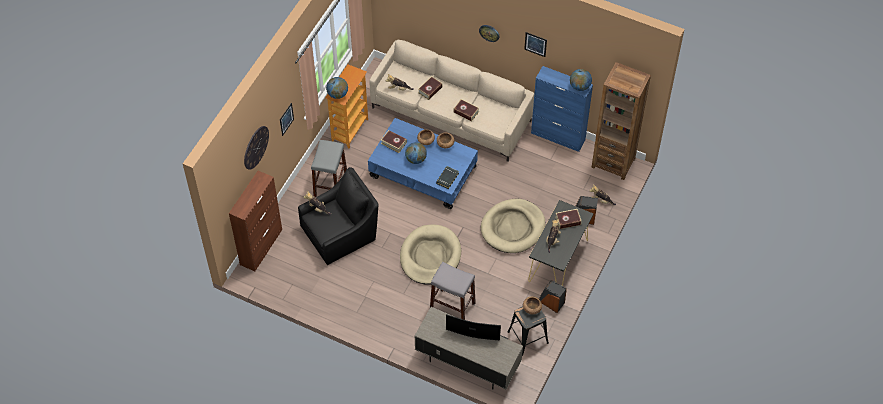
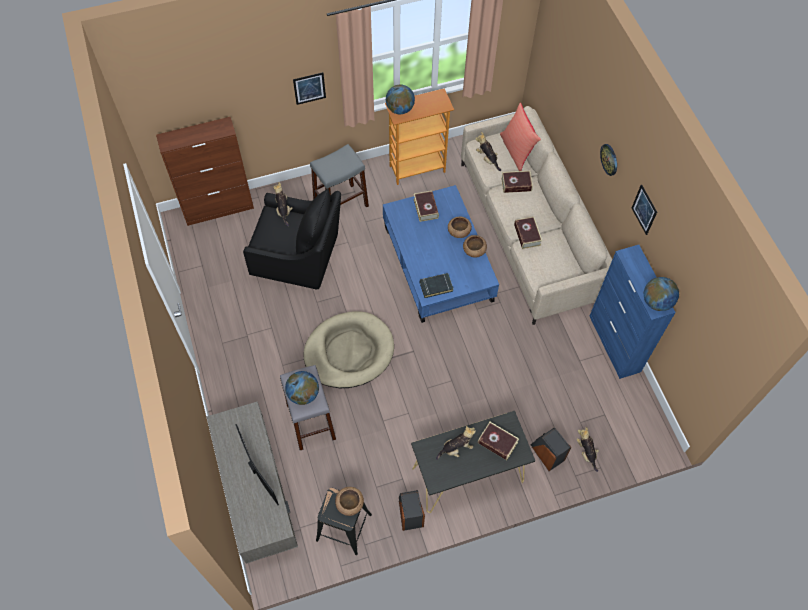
camera: 45 degrees right, 5 degrees up
(256, 147) = (231, 85): wall clock -> none
(409, 71) = (516, 151): none -> red pillow
(416, 159) = (428, 241): globe -> globe (303, 394)
(513, 228) = (461, 397): beige dog bed -> none
(613, 162) = (645, 423): brown bookcase -> none

